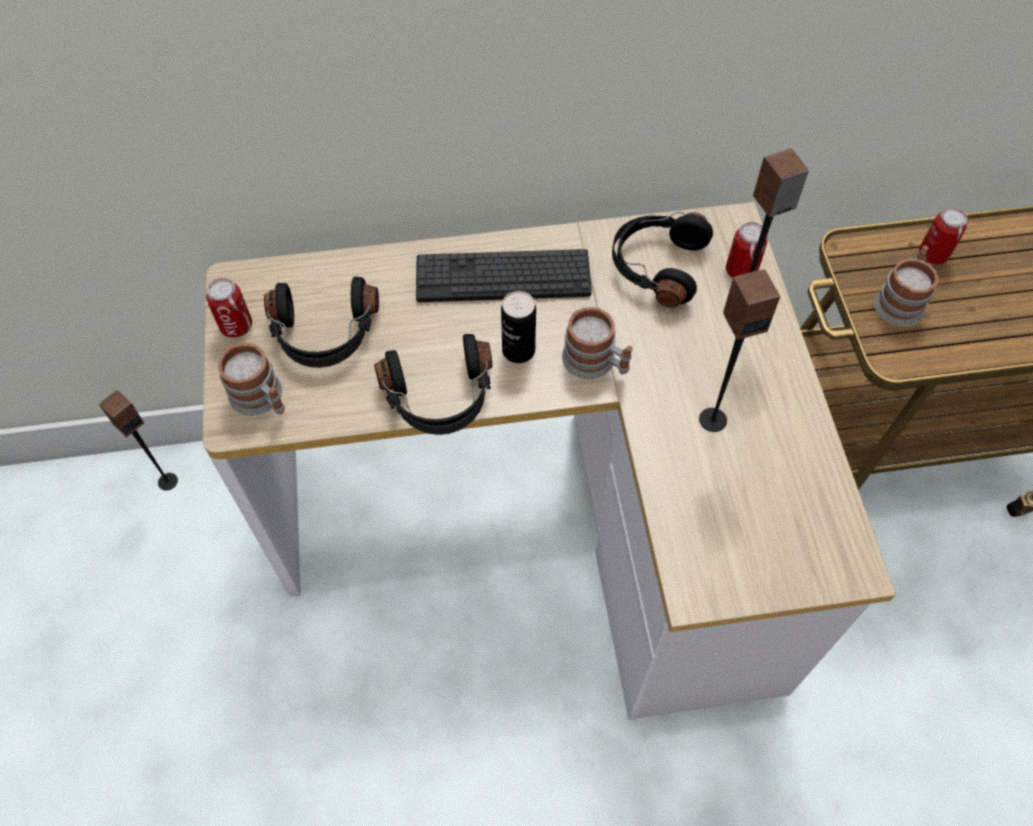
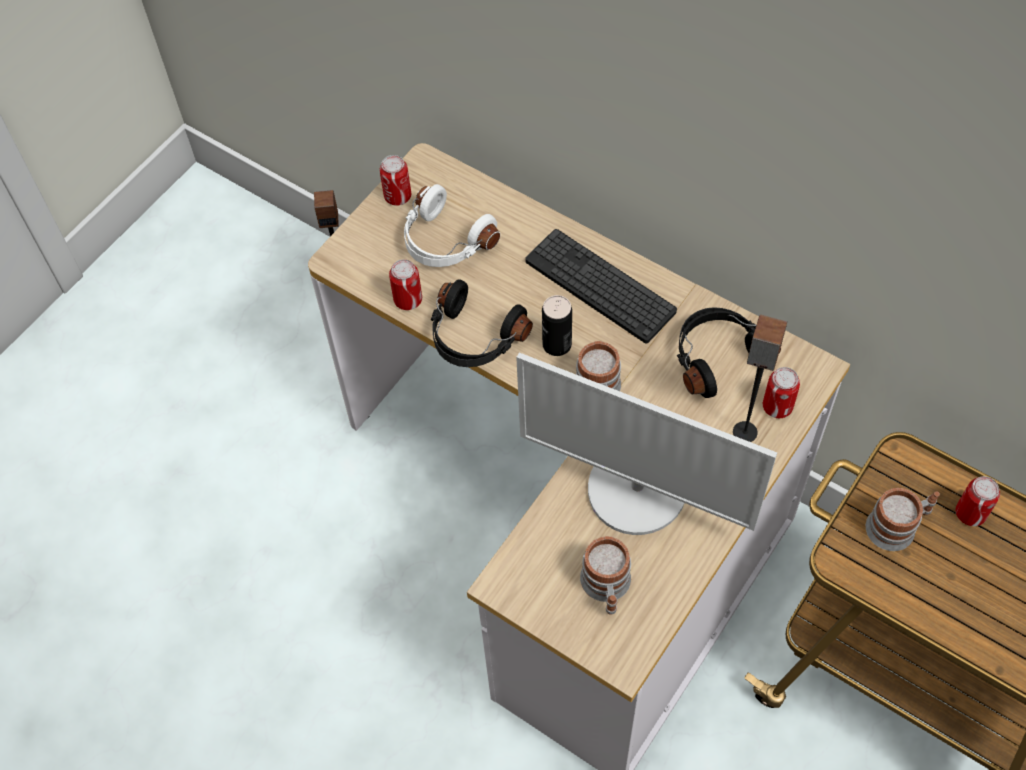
camera: 45 degrees right, 0 degrees up
(262, 399) = (367, 256): mug -> mug (606, 587)
(325, 335) = (445, 242): black headphones -> white headphones
(342, 410) = (408, 300): none -> can
(712, 419) = (637, 490): speaker -> monitor

